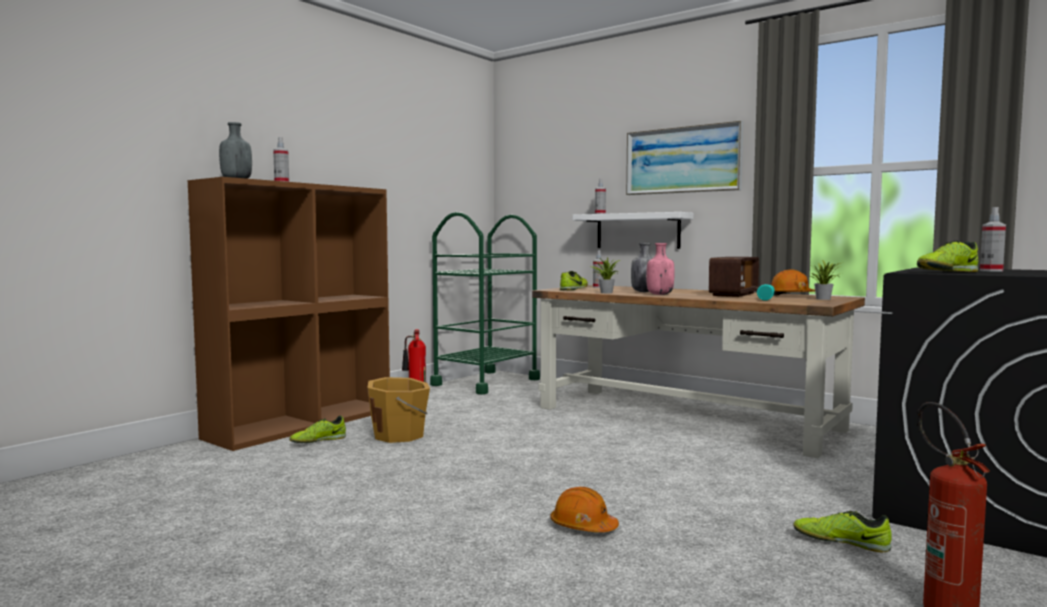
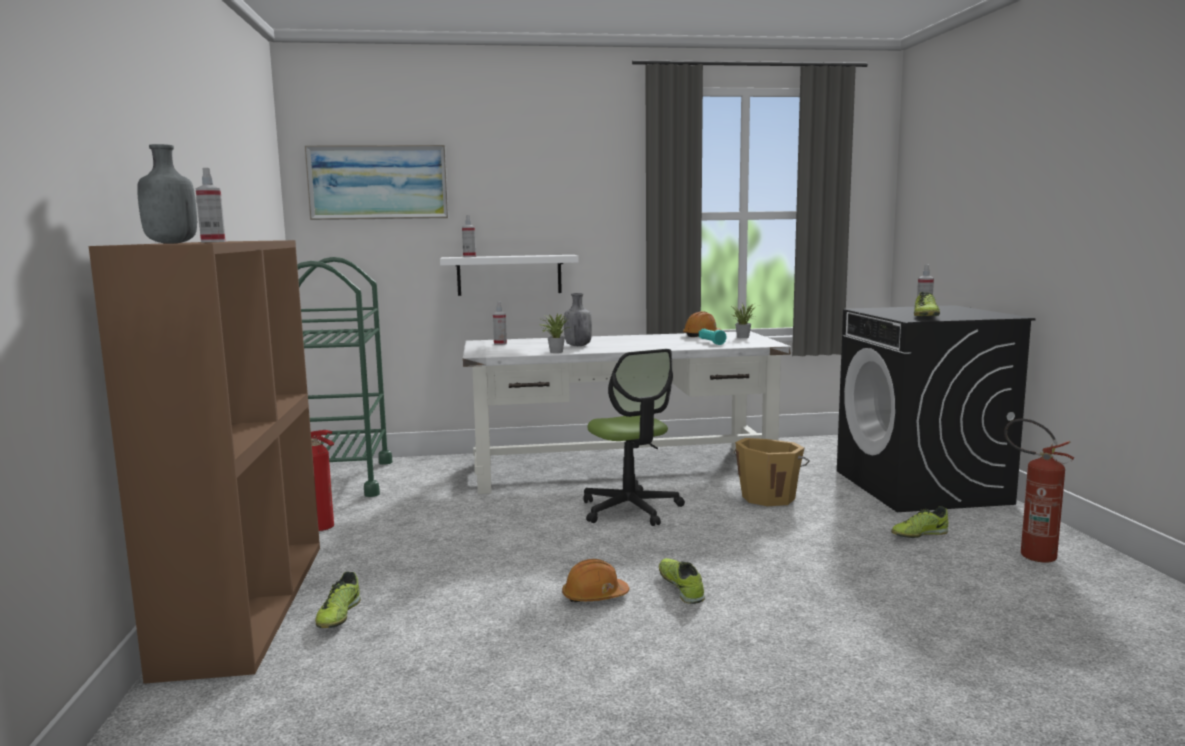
camera: 45 degrees left, 5 degrees up
(400, 435) = (418, 572): orange bucket -> orange bucket (768, 497)
(574, 289) = (495, 350): shoe -> shoe (681, 587)
(583, 526) = (788, 590): orange hard hat -> orange hard hat (594, 596)
(616, 443) = (630, 509): none -> office chair
(659, 294) = (611, 348): pink bottle -> none
(682, 160) = (560, 197): picture -> picture (378, 182)
(686, 418) = (622, 468): brown desk -> white desk
(733, 294) = (659, 339): radio -> none

